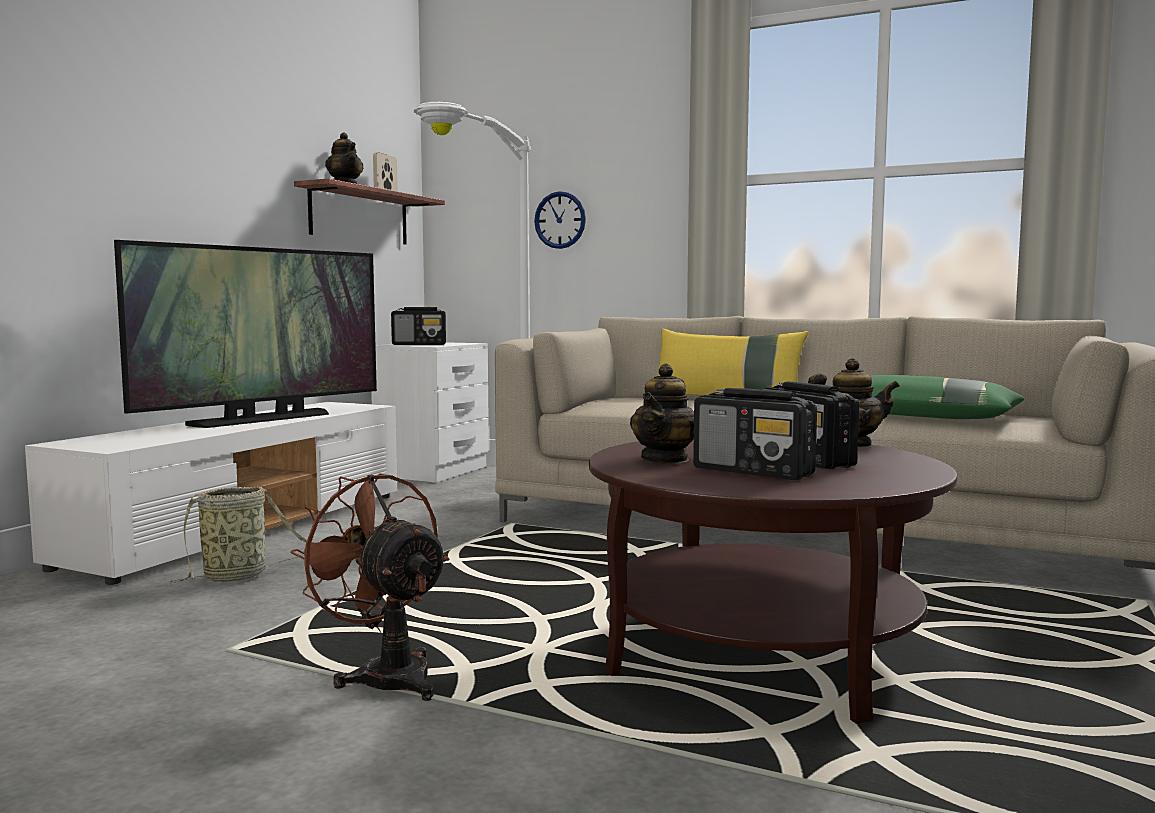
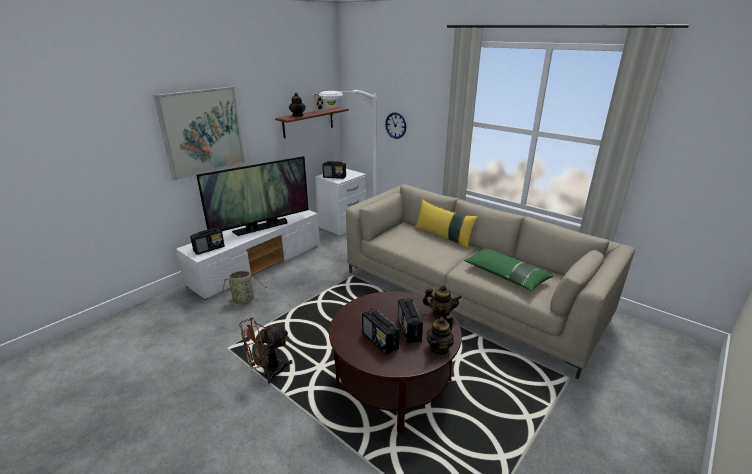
camera: 15 degrees right, 20 degrees up
(133, 155) = (202, 132): none -> picture
(133, 441) = (209, 249): none -> radio
(385, 674) = (267, 371): brown fan -> brown fan turned 90 degrees counterclockwise
(665, 459) = (359, 321): teapot -> teapot (439, 348)

